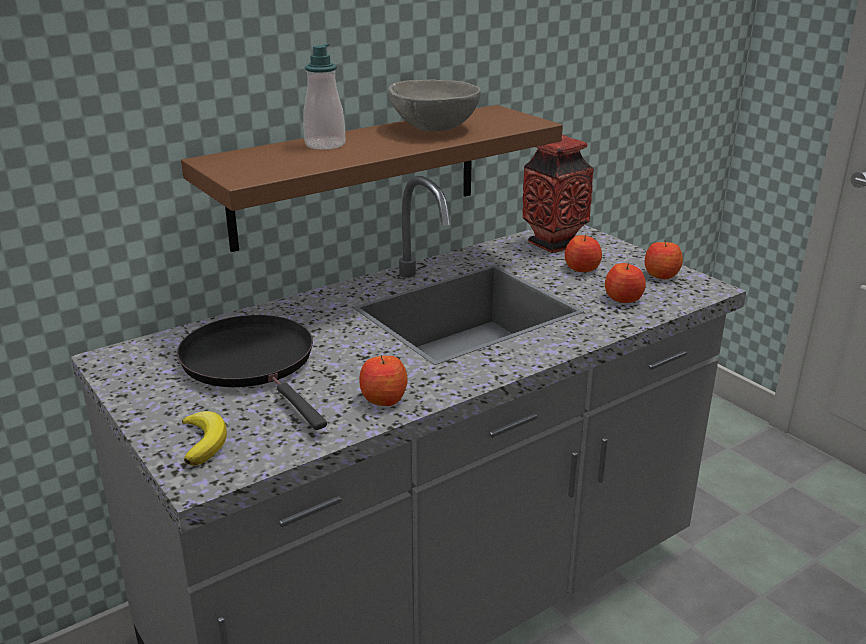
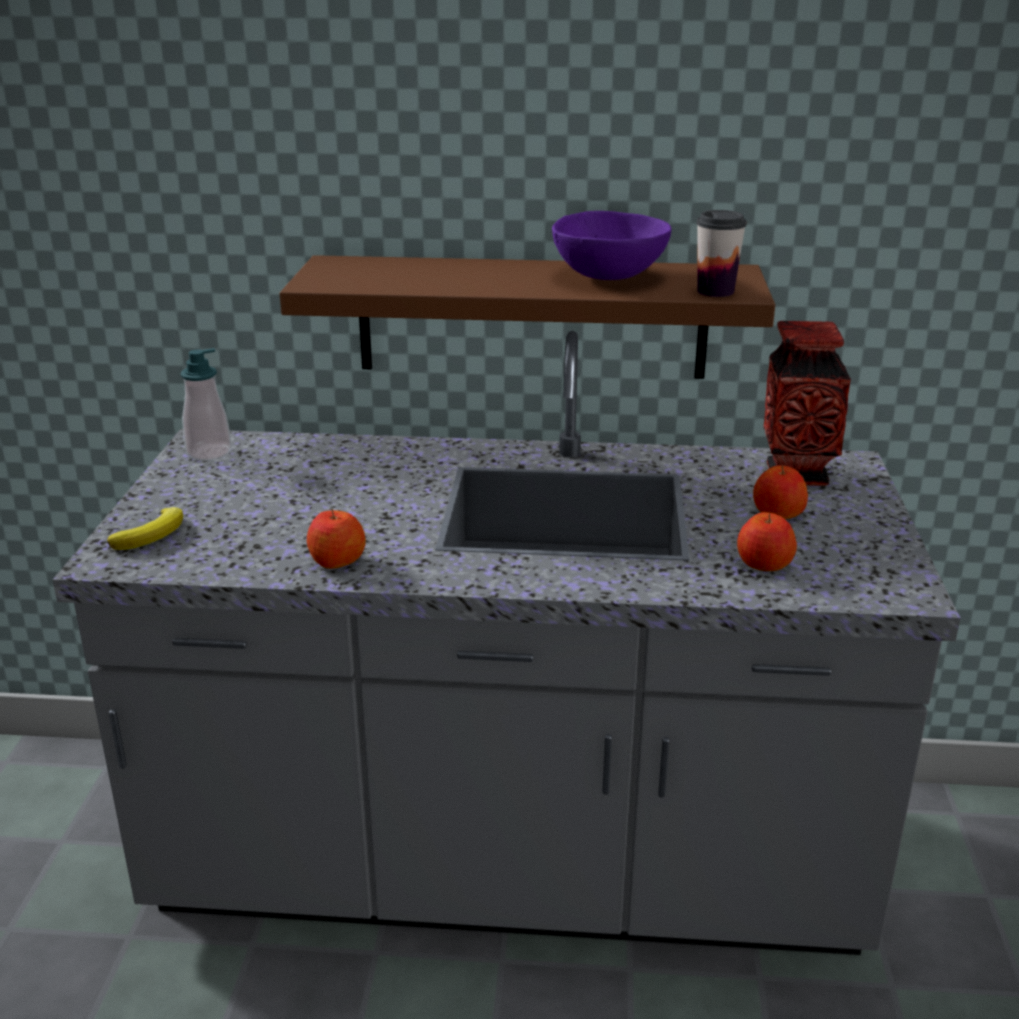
camera: 40 degrees right, 0 degrees up
(252, 363) = (290, 486): black frying pan -> none
(325, 145) = (459, 269): soap dispenser -> soap dispenser (209, 452)
(434, 129) = (608, 277): grey bowl -> purple bowl
(516, 124) = (715, 291): none -> cup
(661, 275) = (870, 556): apple -> none

